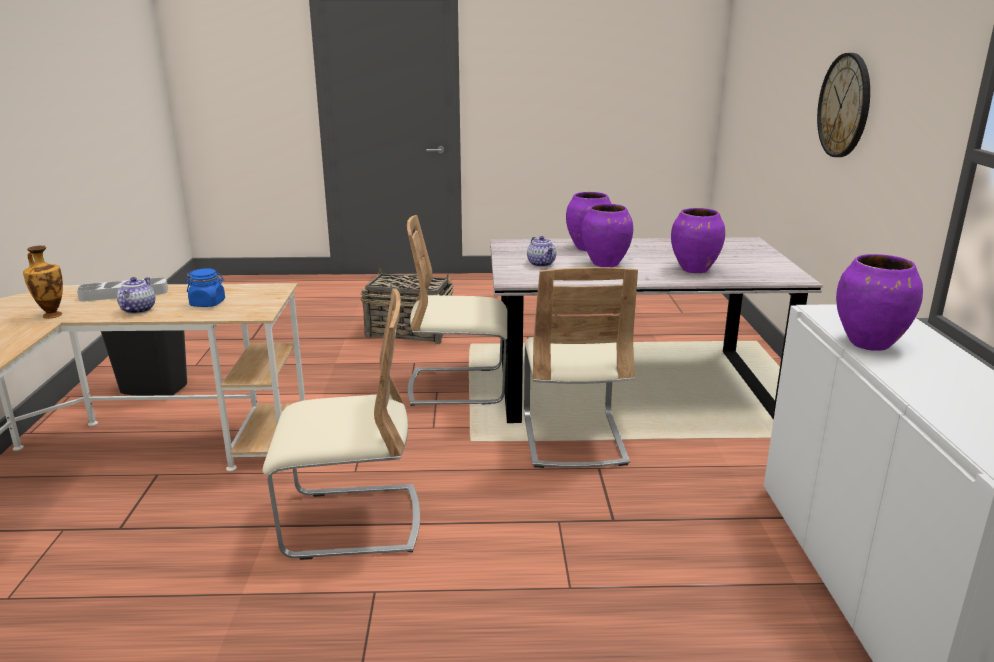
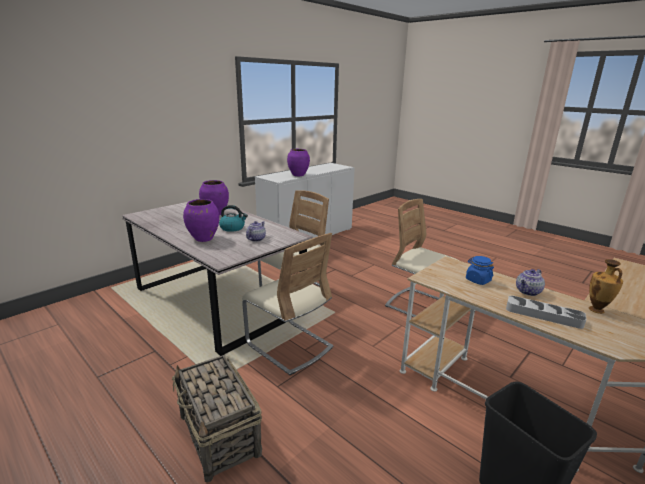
camera: 135 degrees left, 0 degrees up
(606, 264) = (233, 228): purple vase -> kettle
(844, 106) = (144, 121): wall clock -> none

